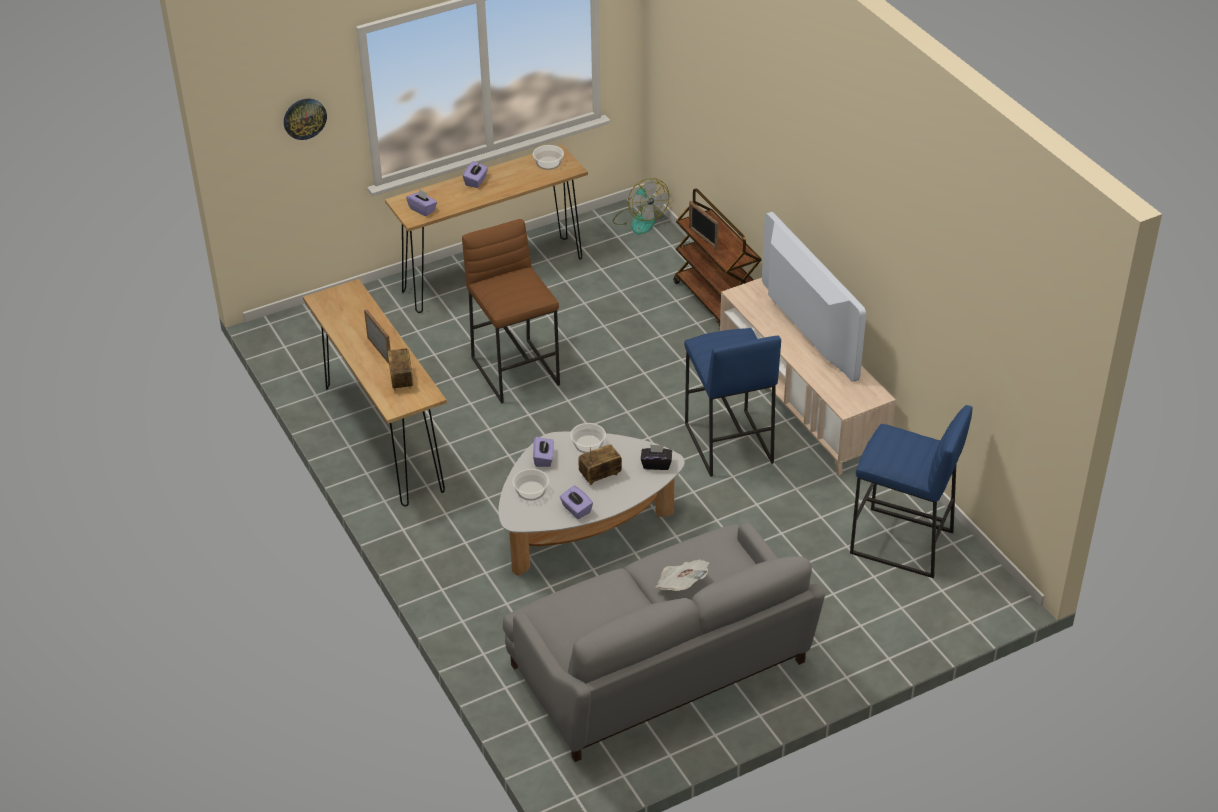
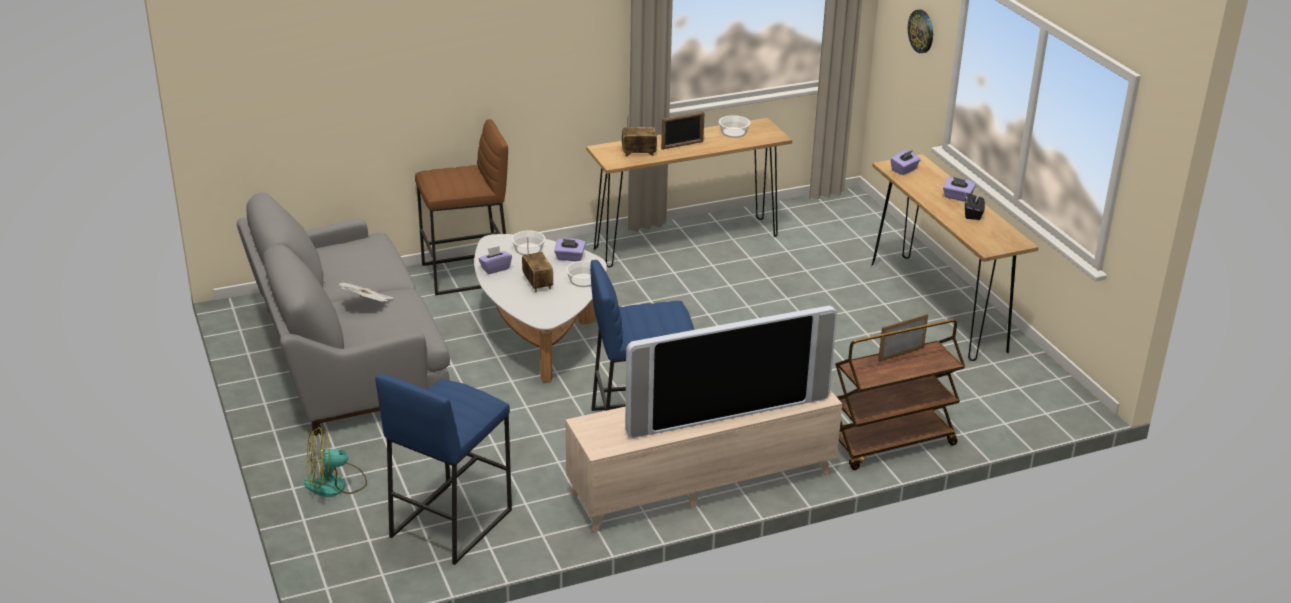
camera: 95 degrees right, 10 degrees down
(516, 371) = (776, 311): brown stool -> brown stool (466, 274)
(548, 163) = (998, 236): bowl -> bowl (734, 132)
(639, 220) = (1054, 405): fan -> fan (335, 484)
(656, 464) = (543, 313): black tissue box -> black tissue box (973, 214)

